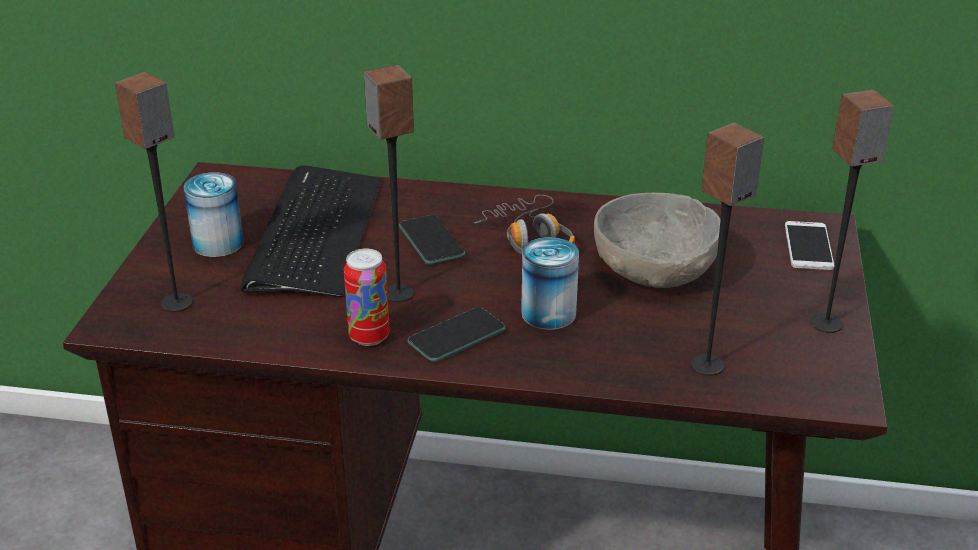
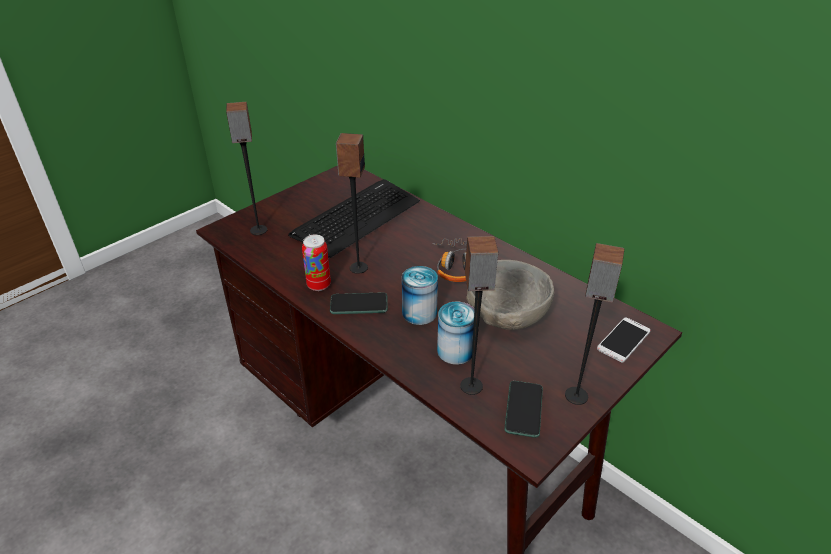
camera: 35 degrees right, 5 degrees up
(218, 243) = (308, 206): can -> can (455, 351)
(431, 241) = (406, 245): phone -> phone (523, 409)

